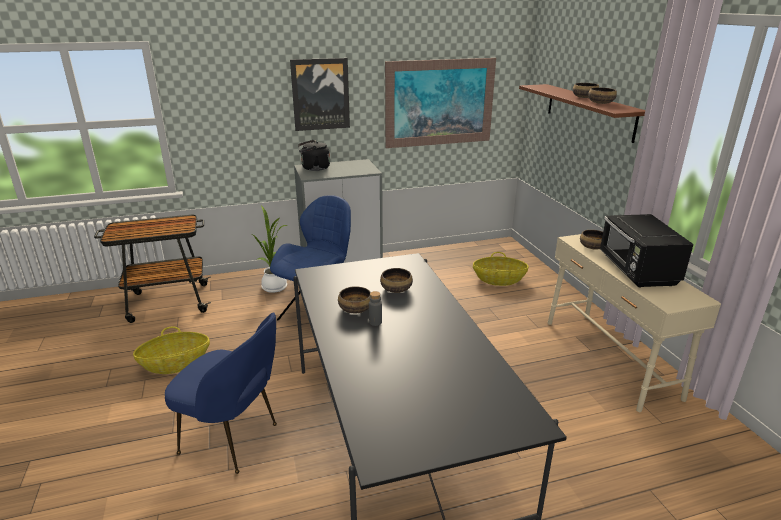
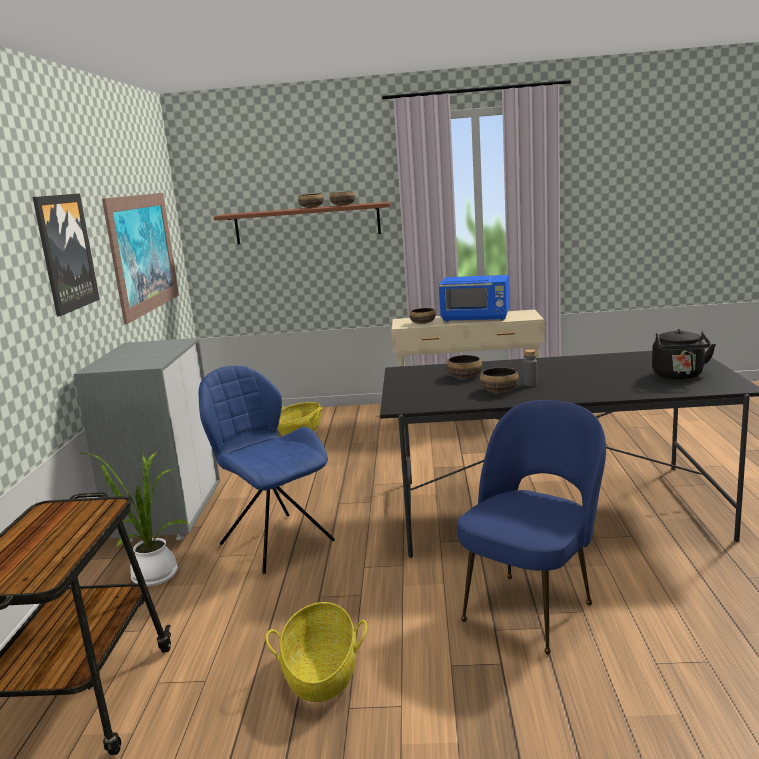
camera: 70 degrees left, 10 degrees down
(314, 168) = (116, 363): black kettle -> black kettle (679, 376)
(637, 271) = (476, 318): black microwave -> blue microwave

